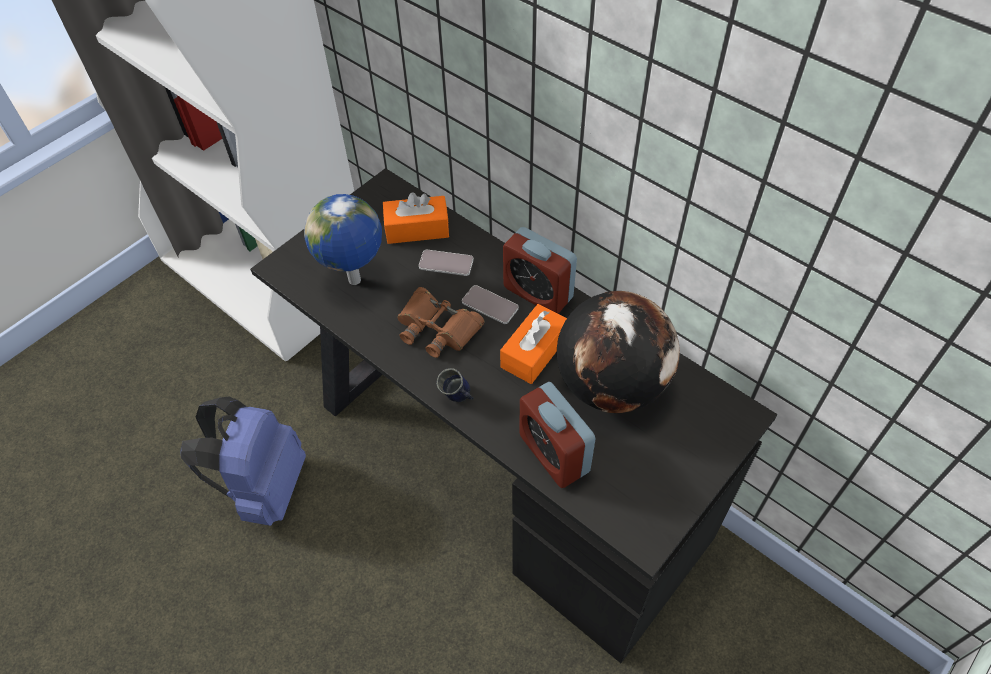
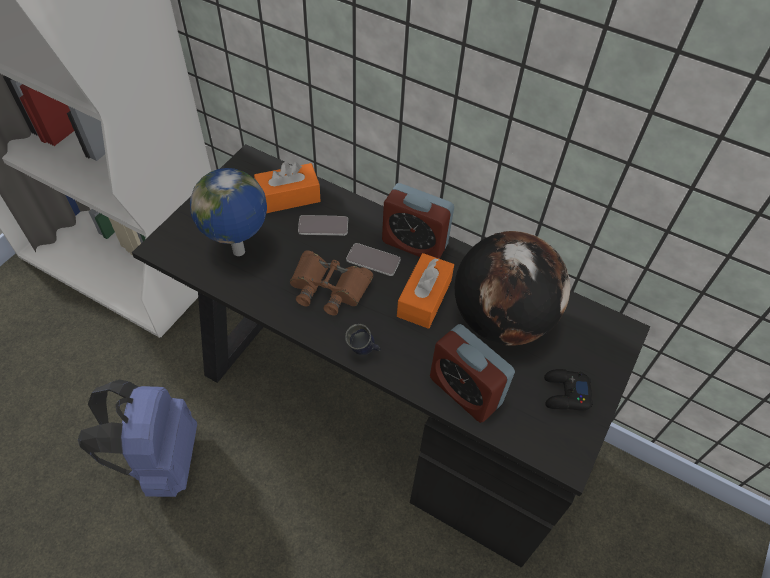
camera: 15 degrees left, 0 degrees up
(661, 472) = (565, 394): none -> black game controller

